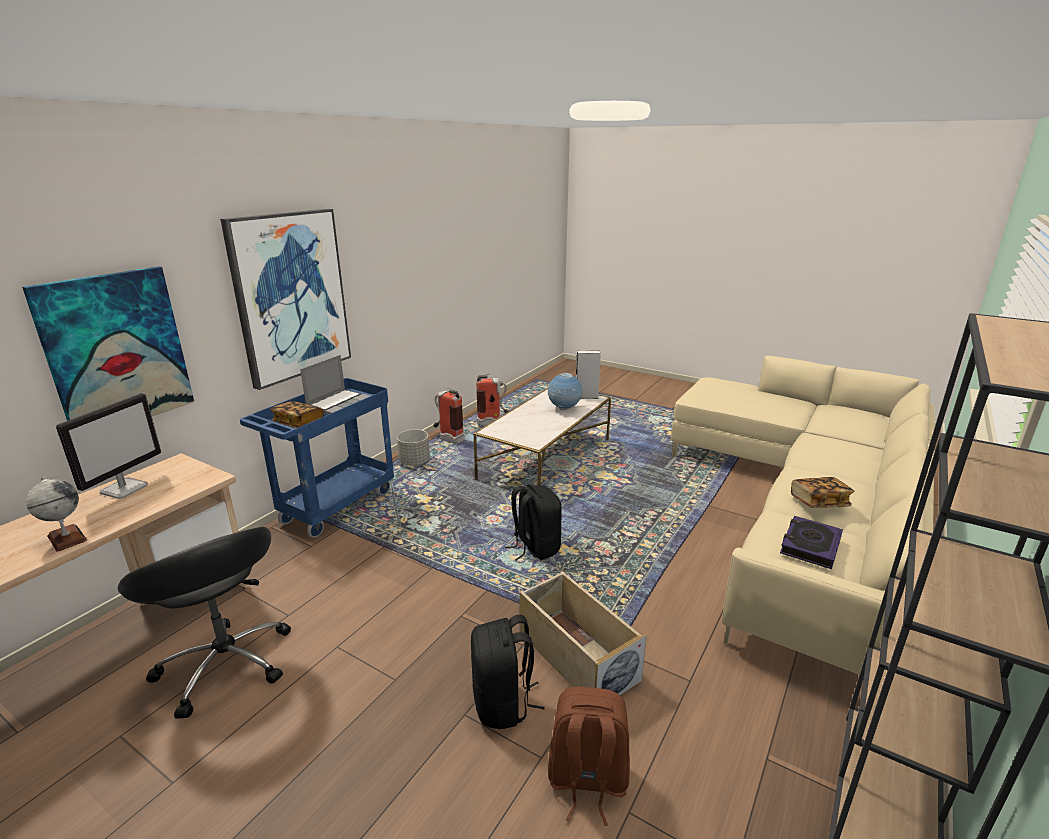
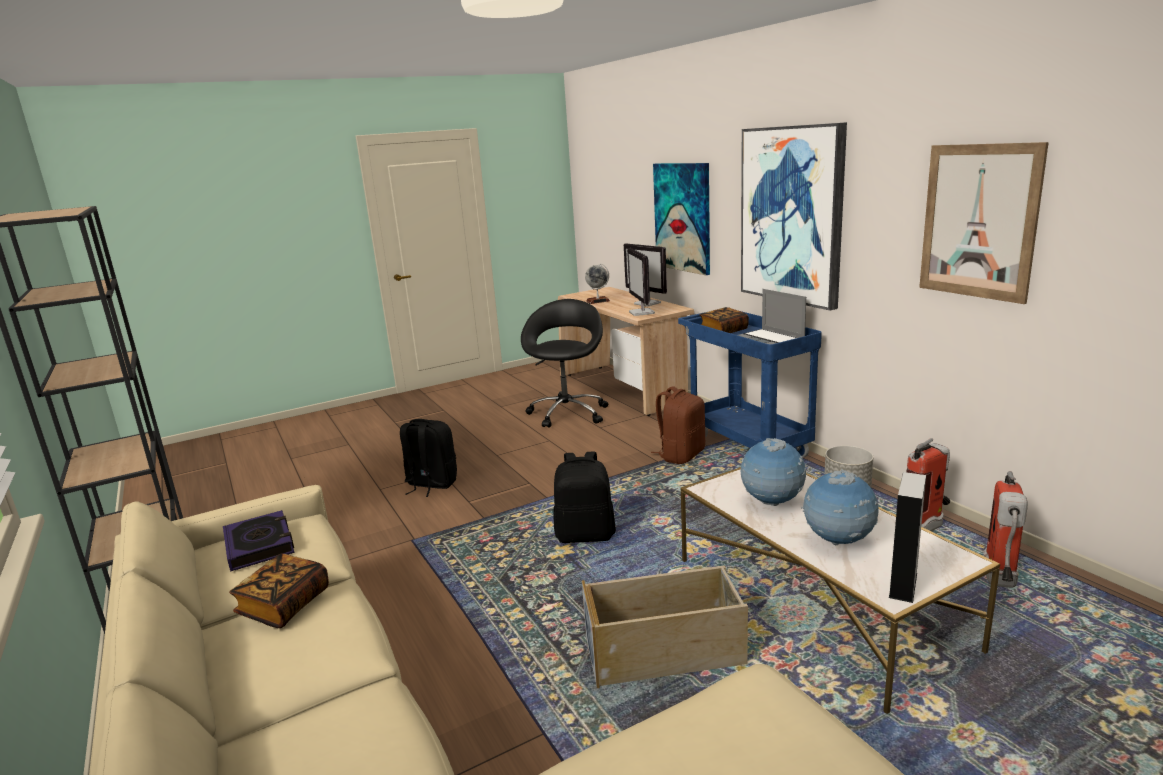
camera: 120 degrees right, 5 degrees down
(189, 481) = (642, 313): none -> monitor
(227, 667) = (568, 413): black office chair -> black office chair turned 120 degrees clockwise
(413, 263) = (978, 221): none -> picture
(538, 425) = (772, 503): none -> globe
(576, 656) = (429, 520): beige storage box -> beige storage box (665, 652)
(586, 781) = (346, 499): brown backpack -> brown backpack (681, 455)

